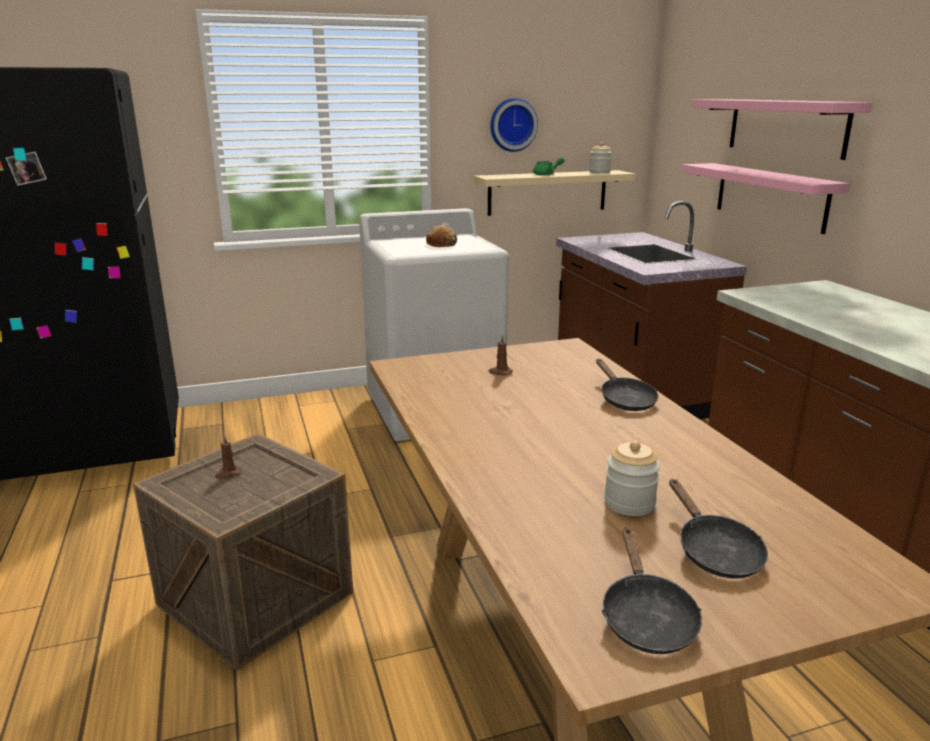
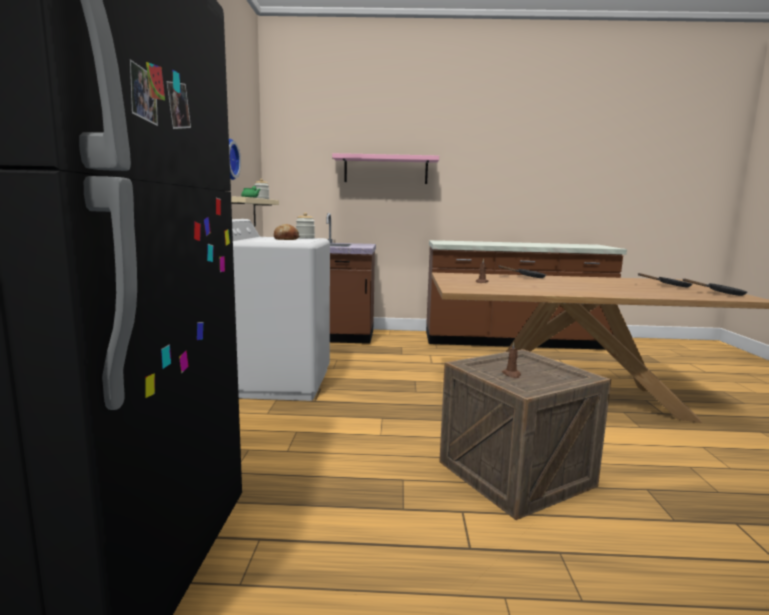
camera: 70 degrees left, 10 degrees down
(629, 503) = (637, 287): jar -> jar (305, 238)
(770, 196) = (381, 205): pink shelf -> none

